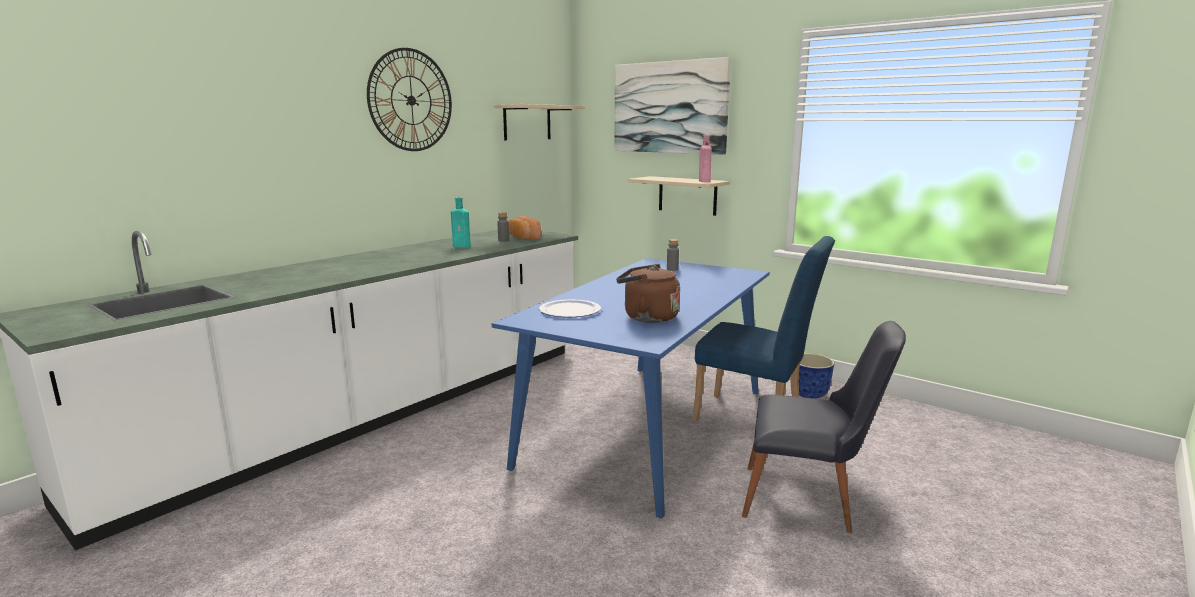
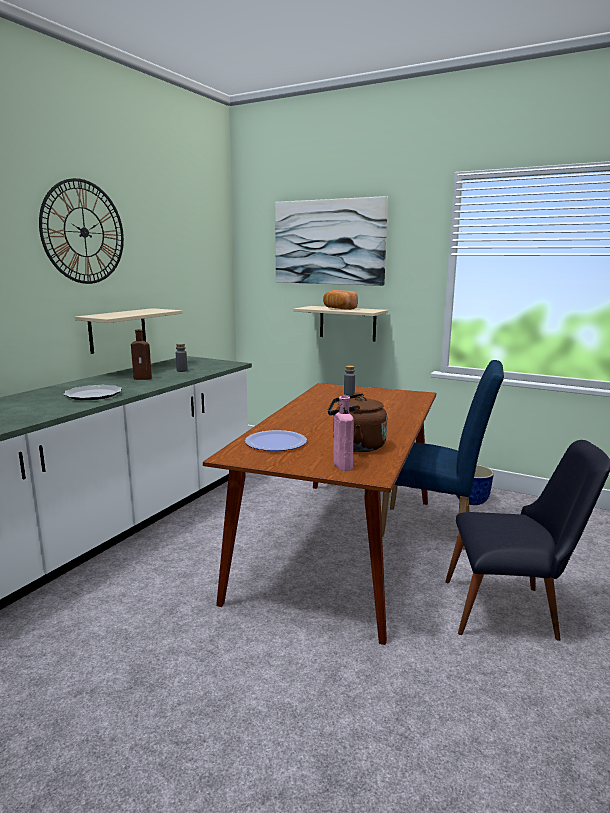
camera: 10 degrees left, 0 degrees up
(408, 259) = (93, 395): none -> plate
(463, 246) = (144, 378): turquoise bottle -> brown bottle
(523, 238) = (199, 367): bread -> bread (338, 309)
(527, 122) = (193, 255): beige shelf -> beige shelf (117, 330)
(648, 427) = (341, 546): blue dining table -> brown dining table
(704, 181) = (366, 310): pink bottle -> pink bottle (342, 465)

